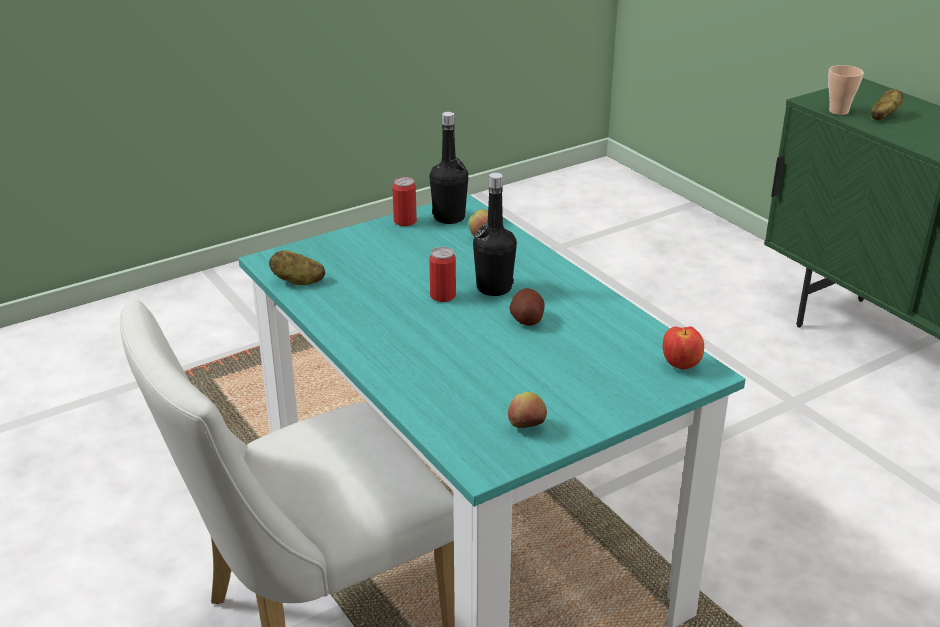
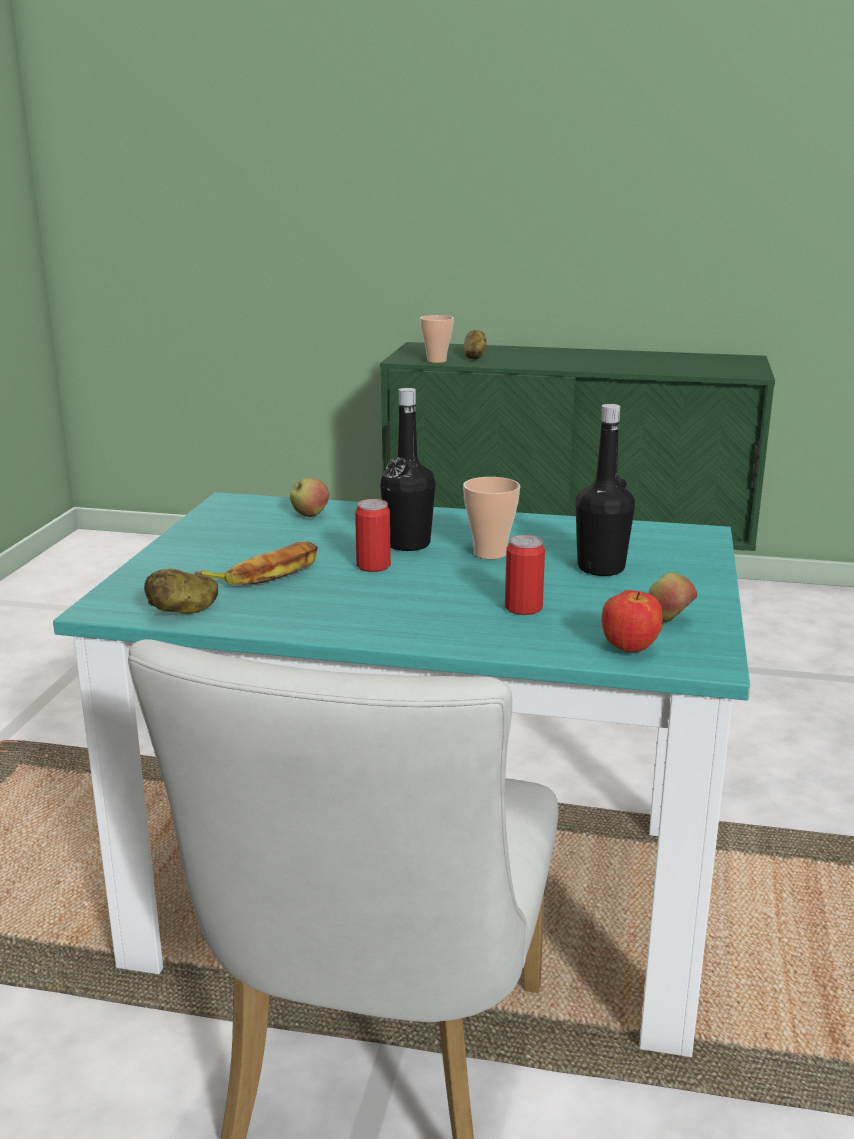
camera: 45 degrees left, 10 degrees down
(379, 273) = (265, 573): none -> banana
(405, 221) = (198, 529): can -> can (523, 608)
(449, 217) = (240, 513): black bottle -> black bottle (601, 568)
(527, 319) = (490, 553): potato -> cup
(681, 366) = (675, 536): apple -> apple (630, 649)

